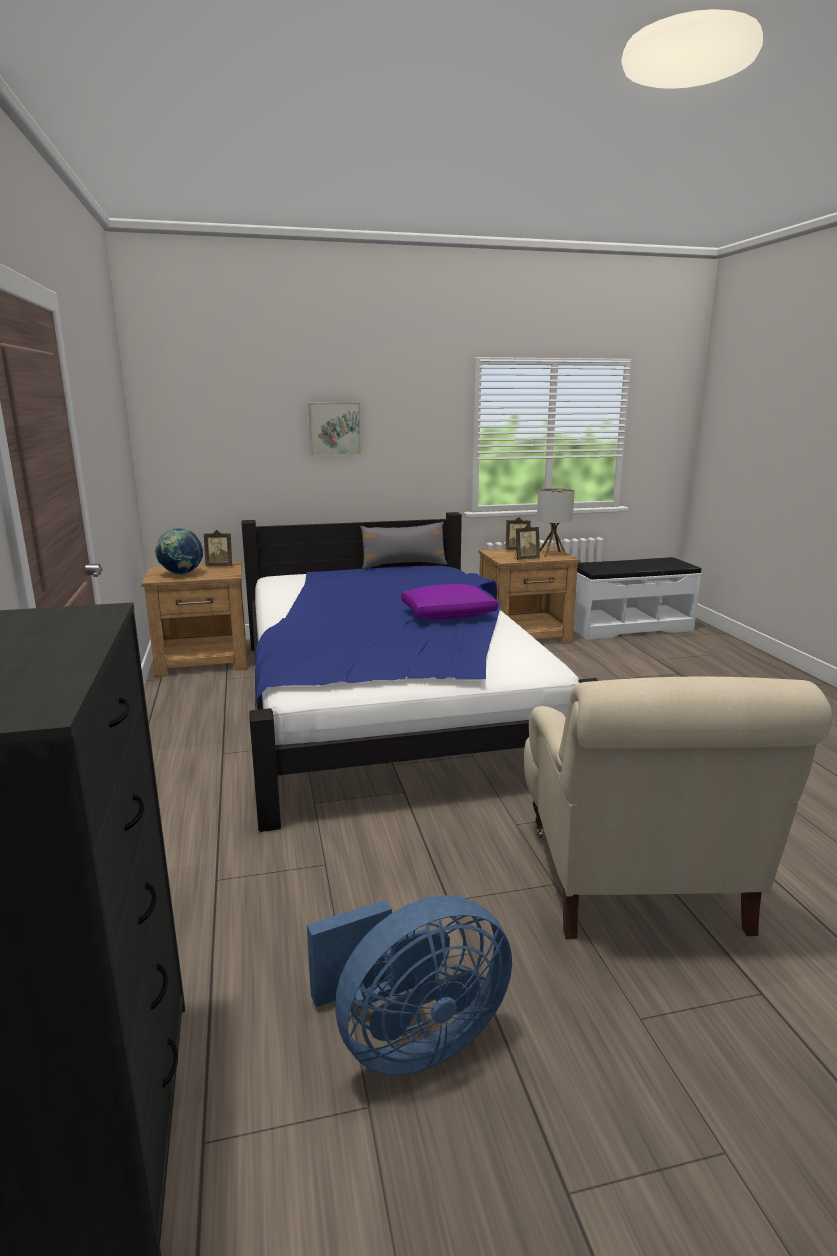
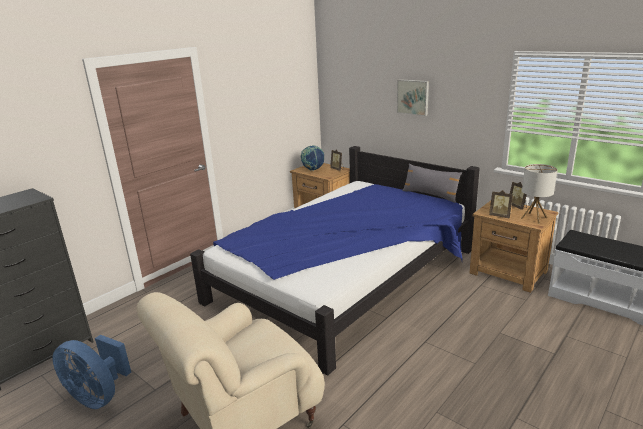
camera: 55 degrees right, 5 degrees up
(449, 614) = (358, 237): purple pillow -> none

